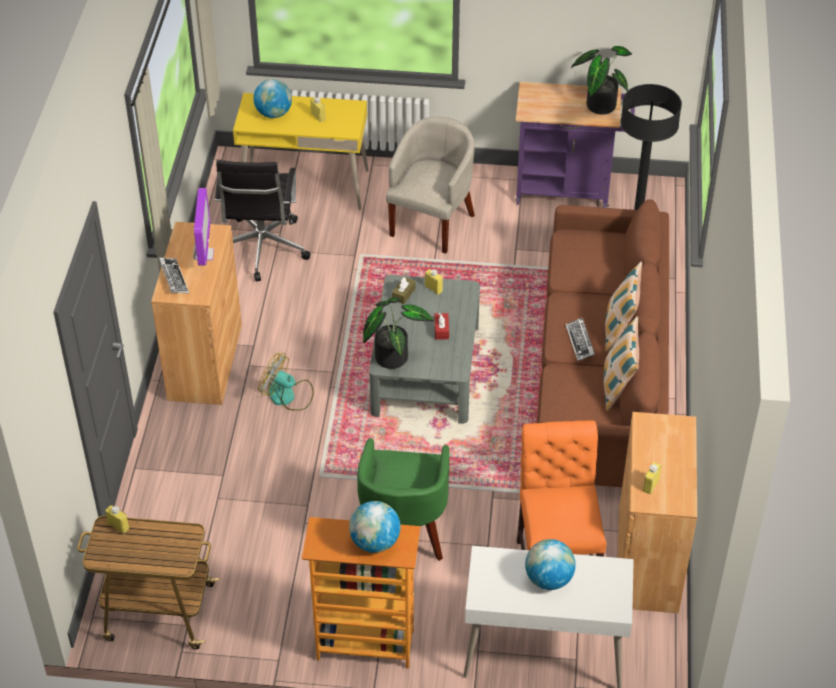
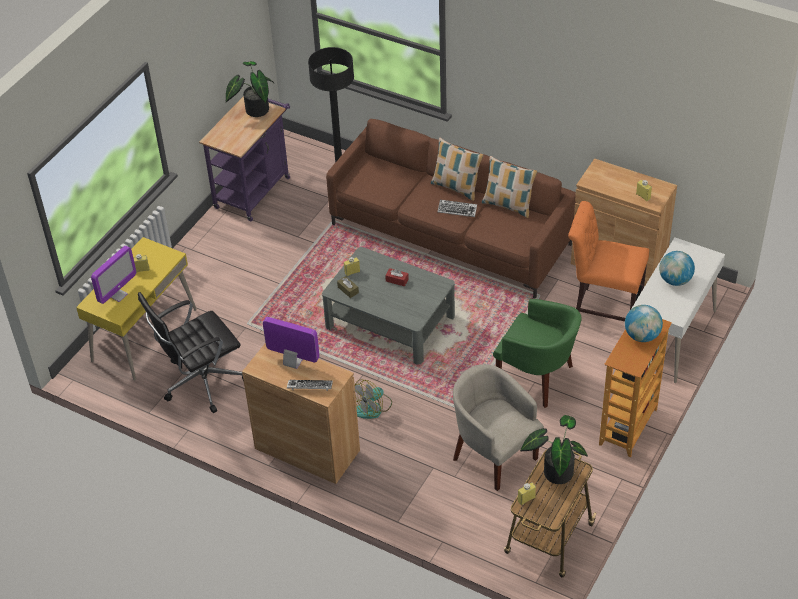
camera: 65 degrees left, 0 degrees up
(261, 249) = (201, 382): black office chair -> black office chair turned 120 degrees clockwise
(273, 113) = (118, 295): globe -> monitor
(393, 354) = (407, 313): potted plant -> potted plant (555, 471)
(432, 222) = (239, 273): beige armchair -> beige armchair (493, 455)

